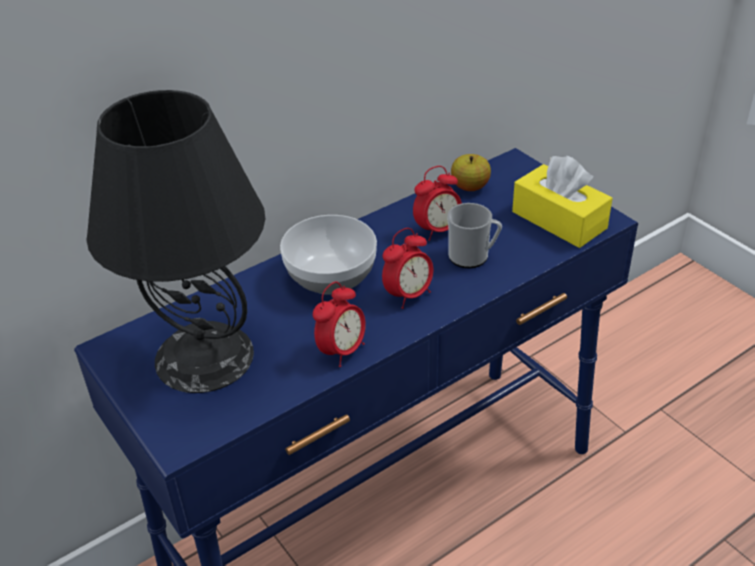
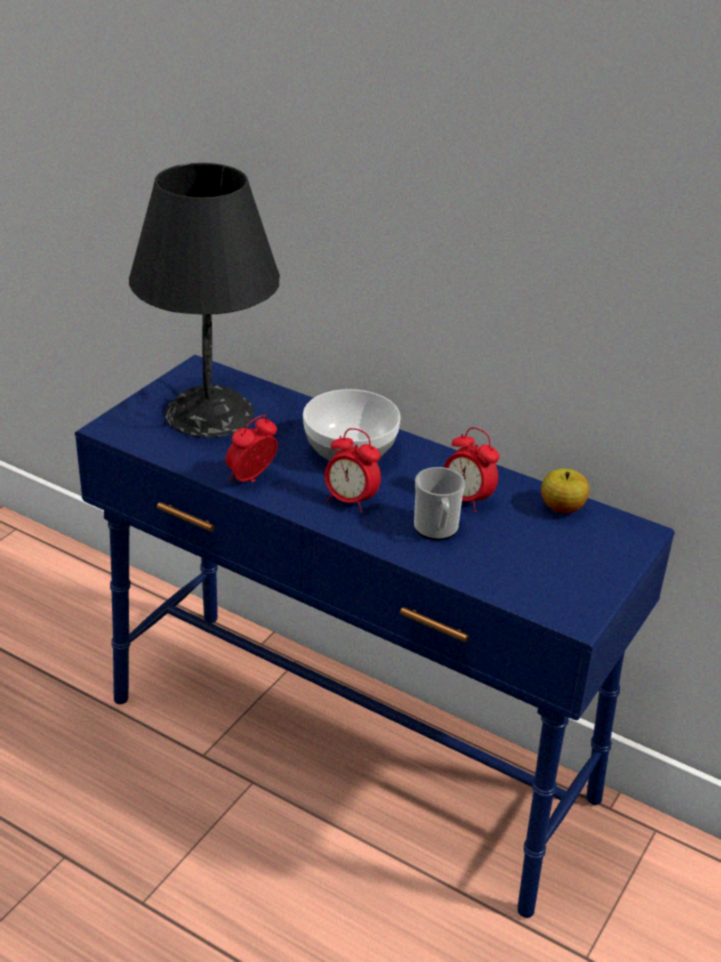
camera: 65 degrees right, 5 degrees down
(342, 351) = (251, 479): alarm clock -> alarm clock turned 120 degrees clockwise
(559, 220) = (546, 581): yellow tissue box -> none

